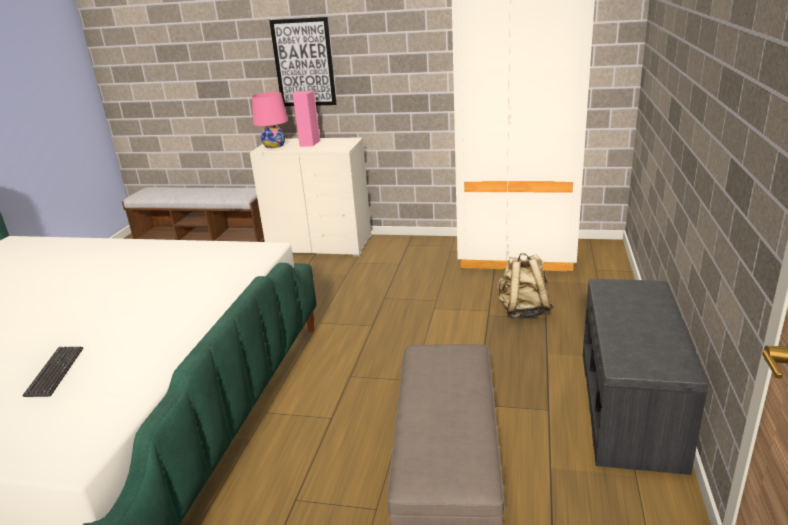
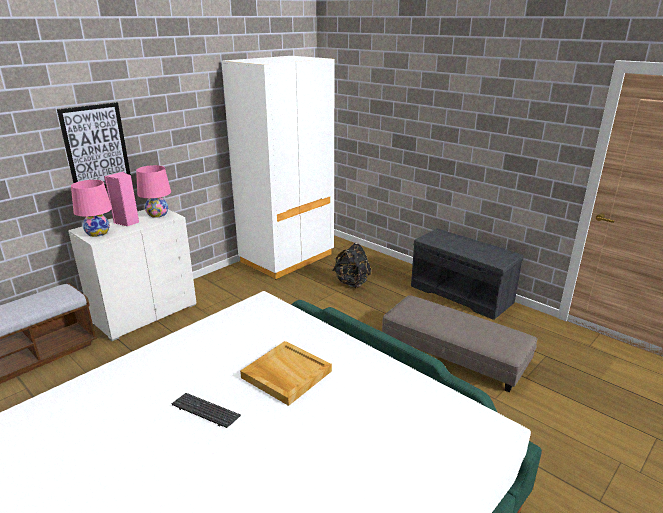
camera: 60 degrees left, 0 degrees up
(55, 372) = (366, 429): keyboard -> keyboard (205, 411)
(135, 305) = (285, 374): none -> beige tray
(339, 144) = (157, 214): none -> pink table lamp
(523, 311) = (351, 282): beige backpack -> black backpack

